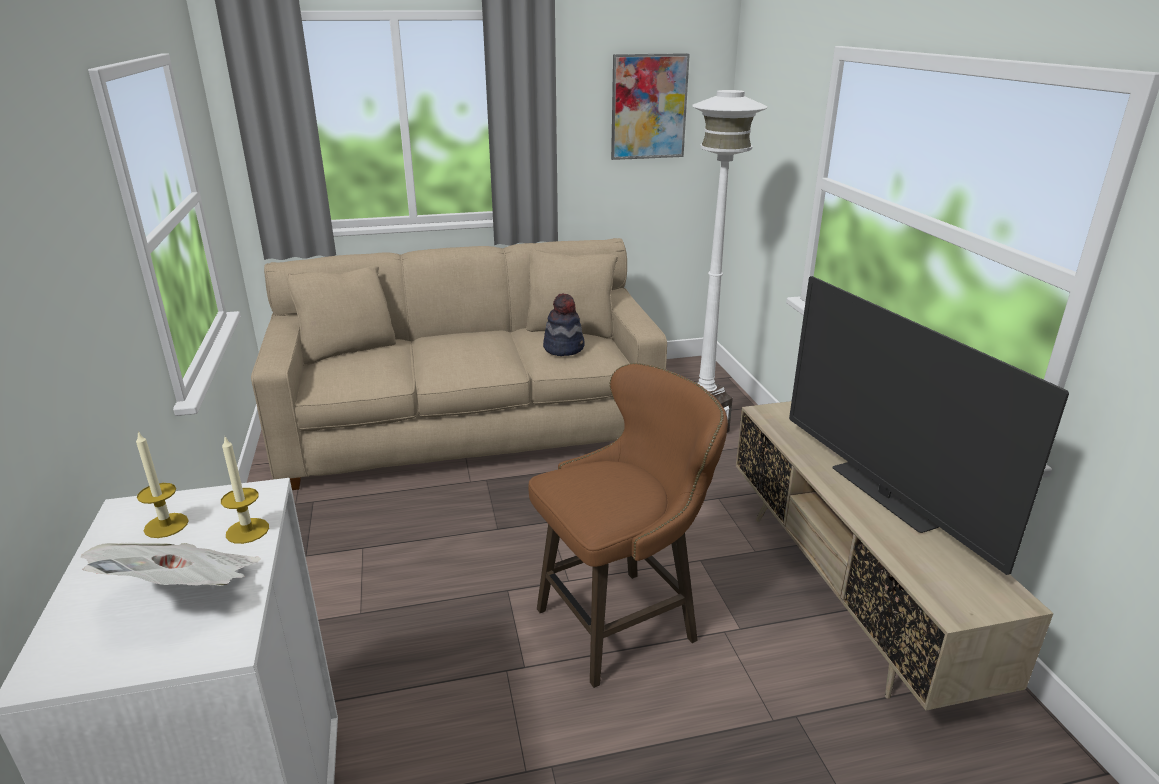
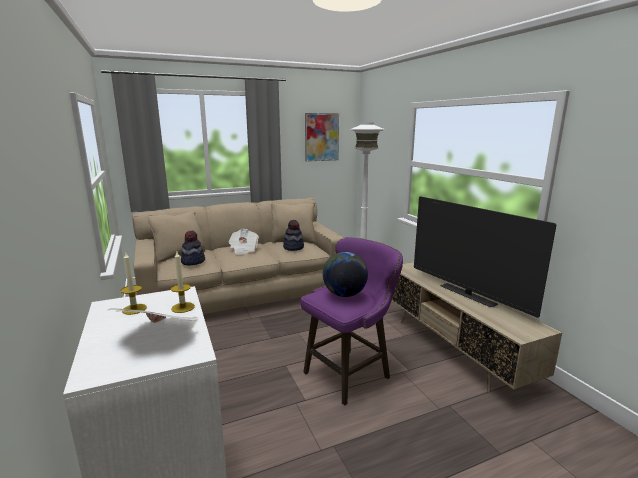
camera: 10 degrees left, 10 degrees down
(365, 369) = (193, 261): none -> hat
(466, 347) = (243, 250): none -> newspaper
(609, 485) = (344, 294): none -> globe
(622, 622) = (349, 373): brown stool -> purple stool

